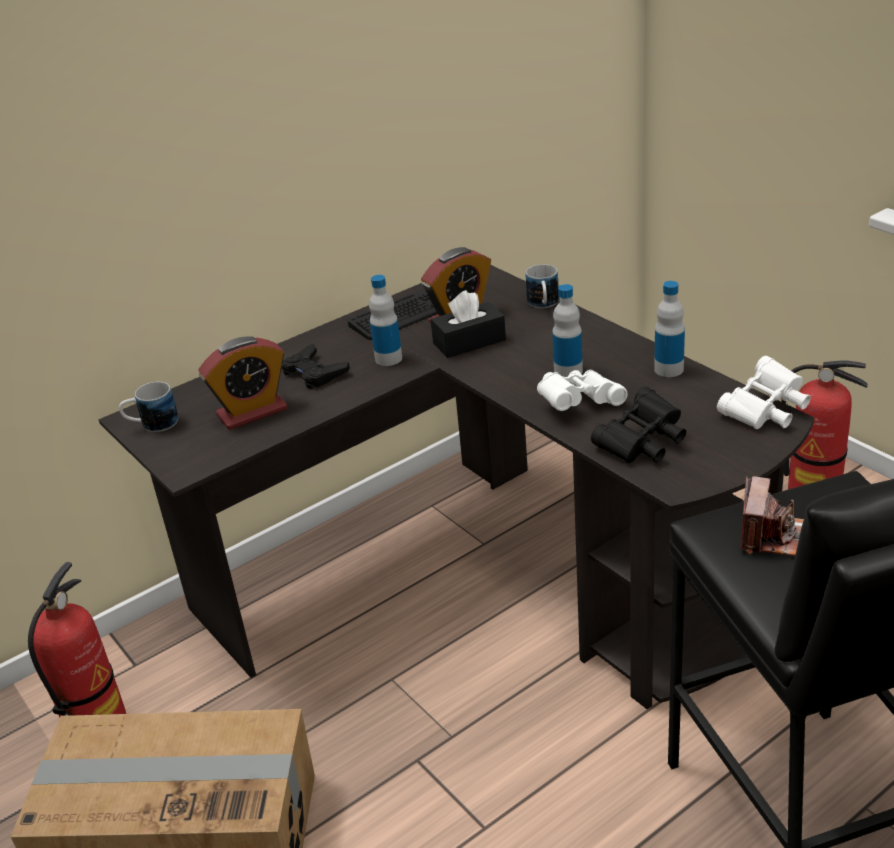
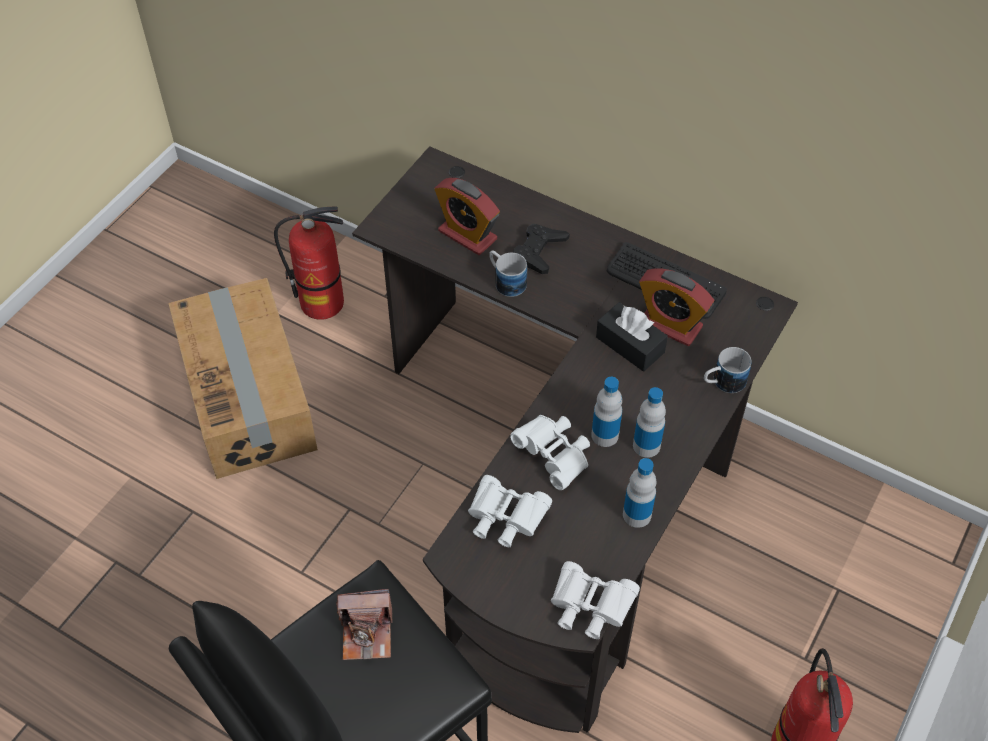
camera: 65 degrees right, 20 degrees up
(152, 424) = (430, 181): mug -> mug (505, 281)
(388, 359) = (579, 295): bottle -> bottle (646, 445)
(642, 444) = (505, 519): black binoculars -> white binoculars

